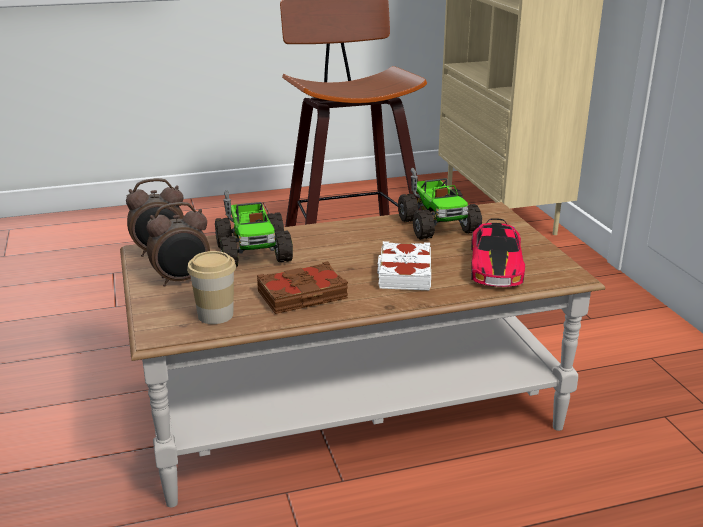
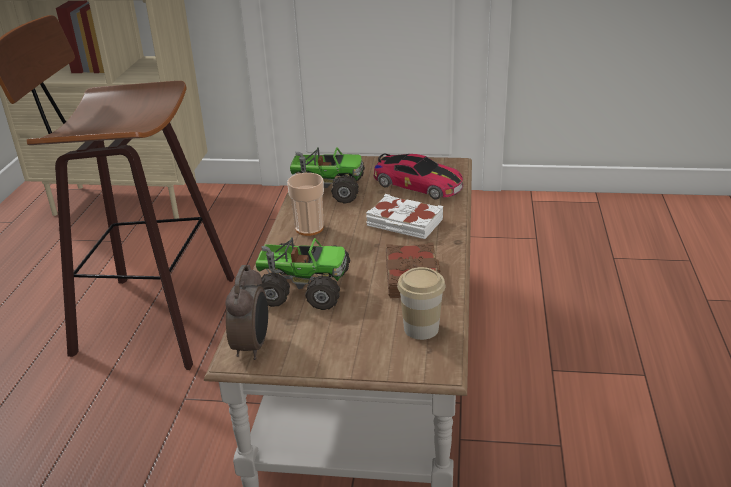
camera: 65 degrees left, 5 degrees up
(182, 280) = (334, 339): alarm clock -> none
(356, 233) = (309, 228): none -> cup

